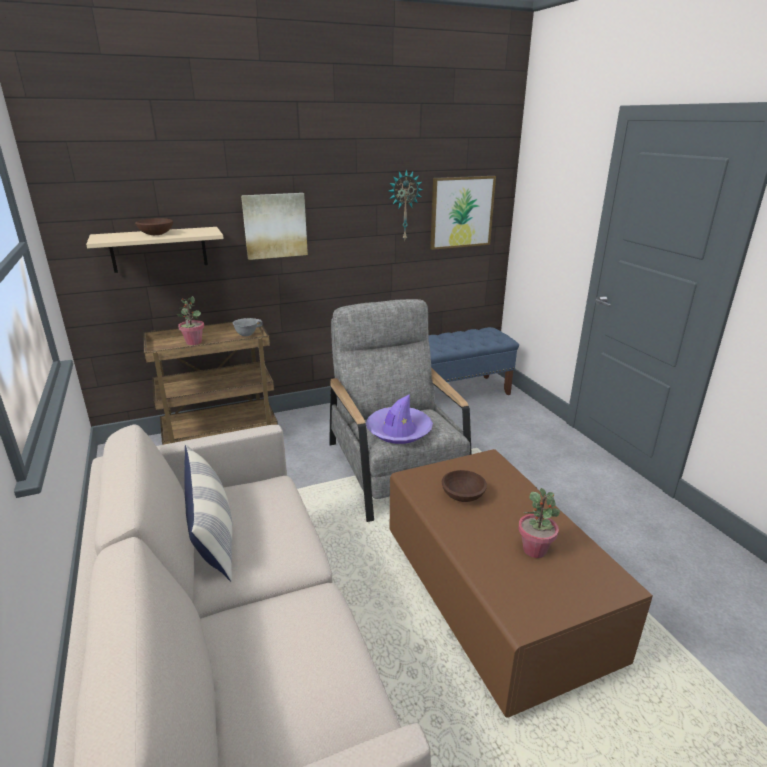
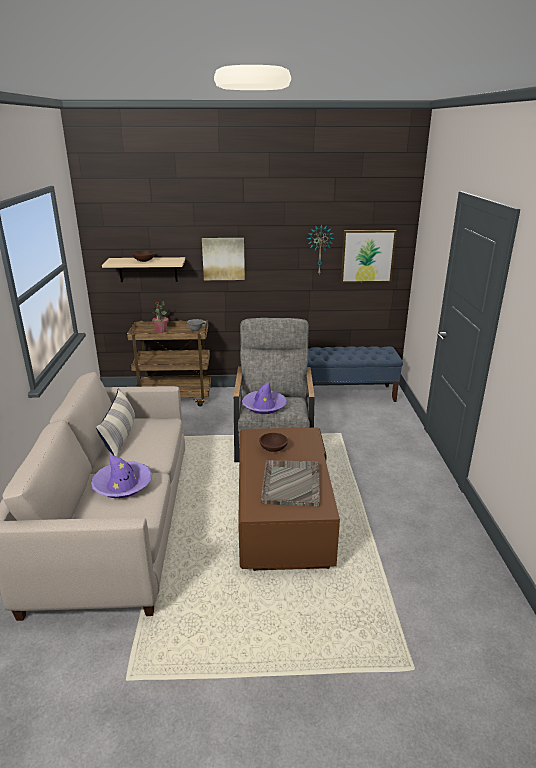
camera: 20 degrees right, 0 degrees up
(278, 633) = (123, 485): none -> purple hat
(535, 550) = (291, 483): potted plant -> grey tray

